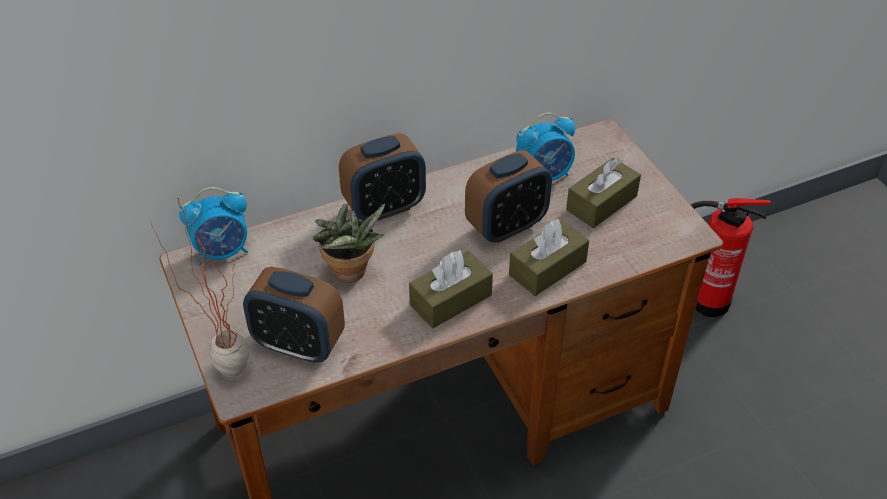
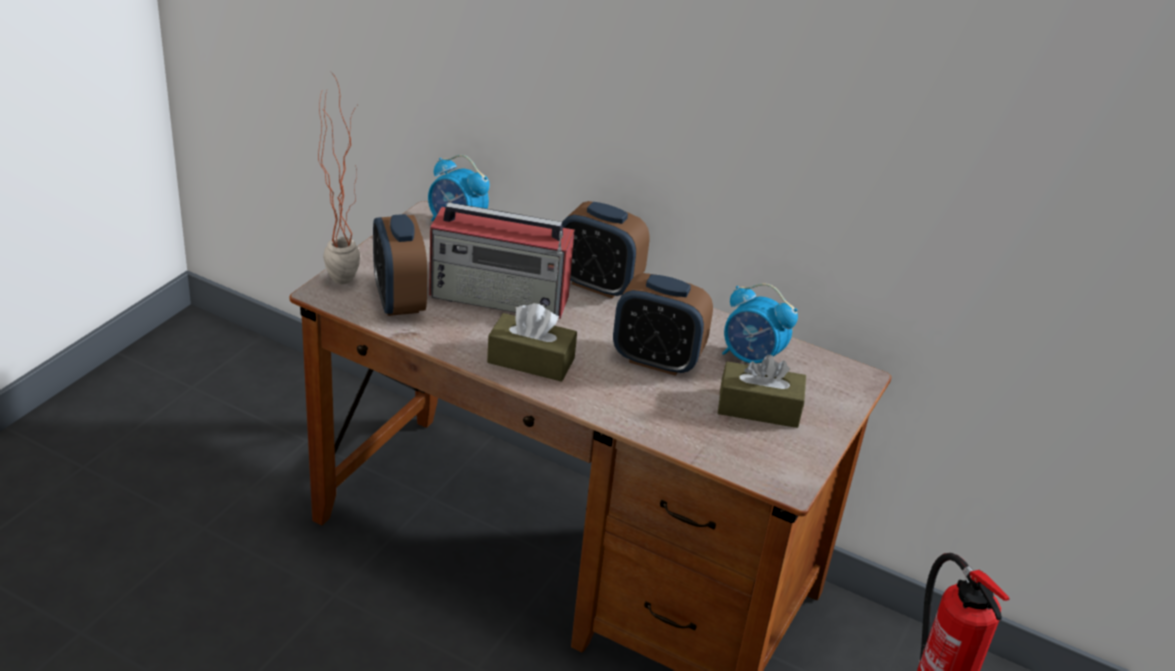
camera: 50 degrees right, 10 degrees down
(351, 275) = (501, 297): potted plant -> radio
(547, 268) = (632, 403): brown tissue box -> none

